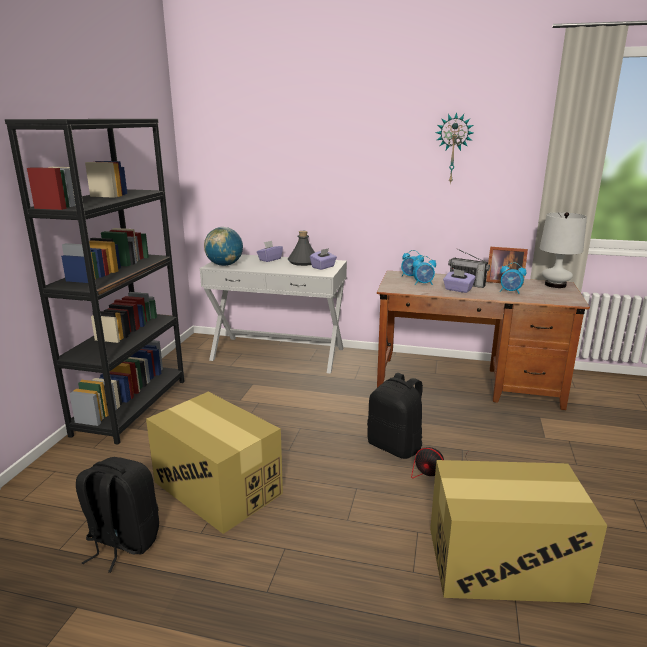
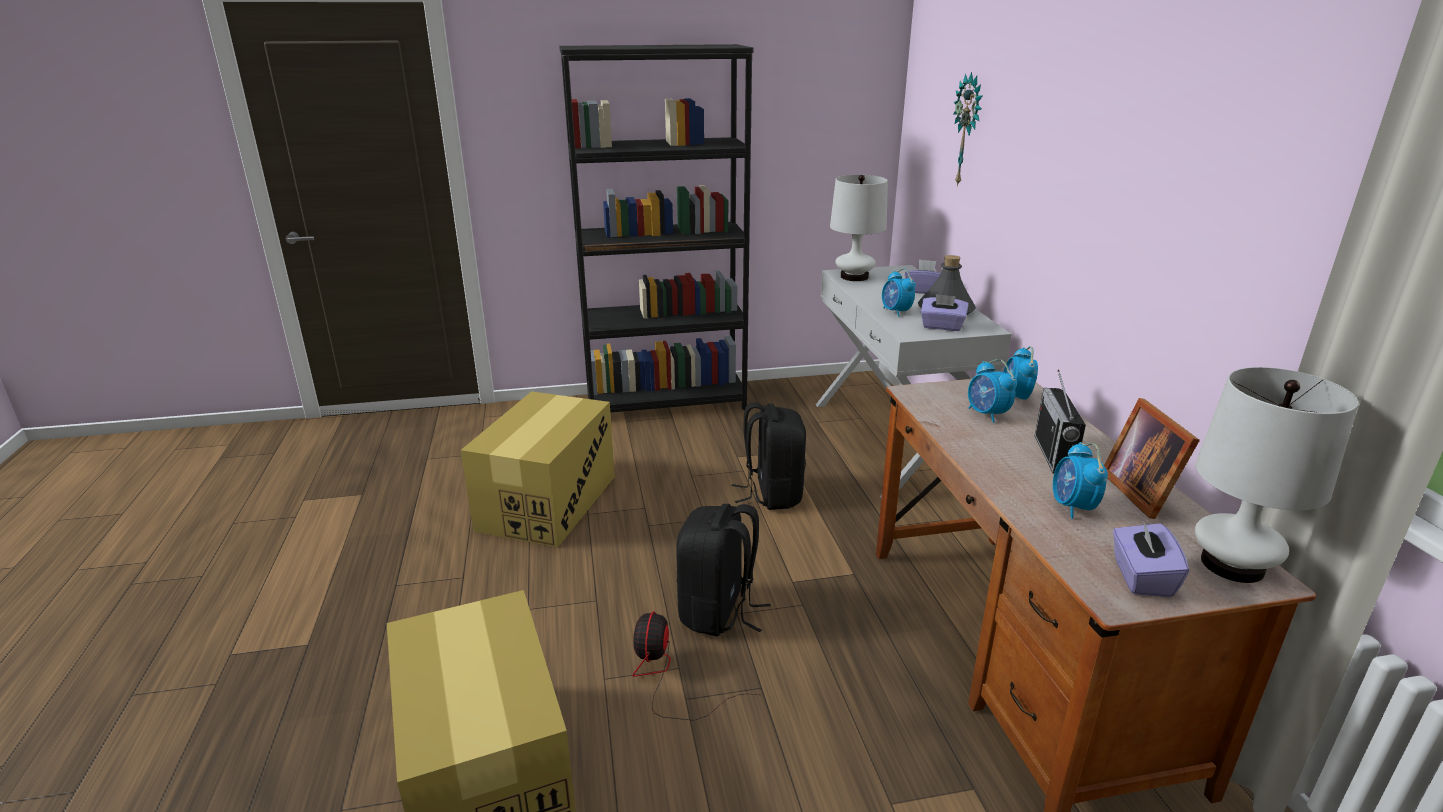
camera: 65 degrees right, 5 degrees up
(122, 542) = (444, 483): black backpack -> black backpack (771, 494)
(224, 265) = (854, 277): globe -> white table lamp
(292, 269) = (896, 312): none -> alarm clock
(453, 148) = (1198, 147): wall clock -> wall clock (968, 130)
(458, 290) = (999, 450): purple tissue box -> purple tissue box (1141, 577)

